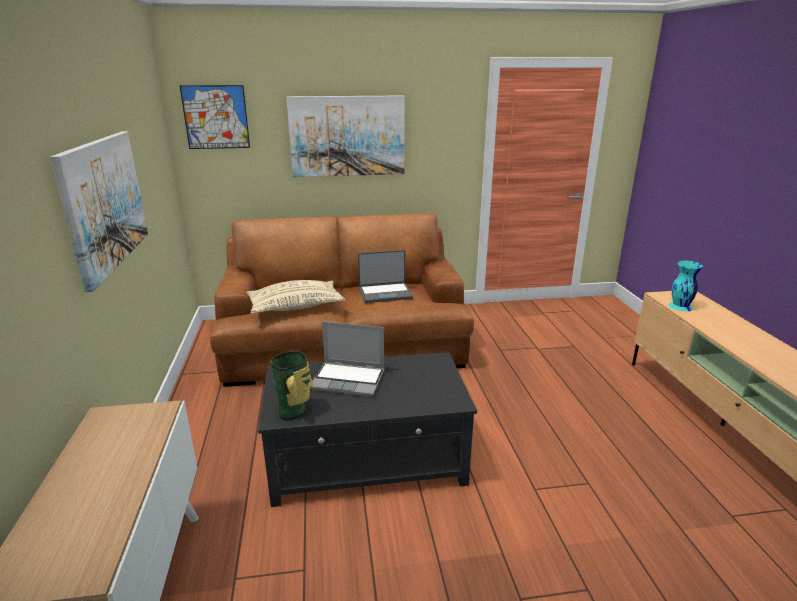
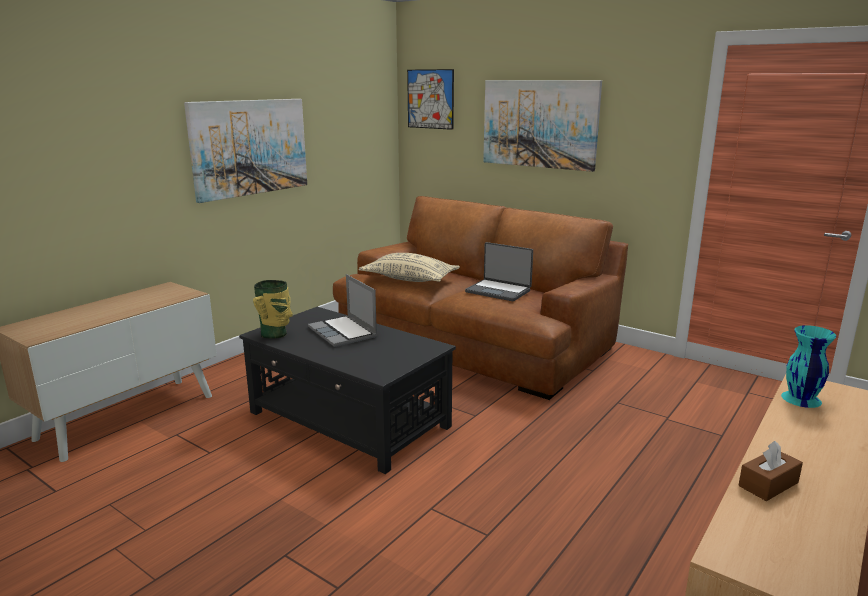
camera: 45 degrees right, 5 degrees down
(766, 362) = (768, 484): none -> brown tissue box

